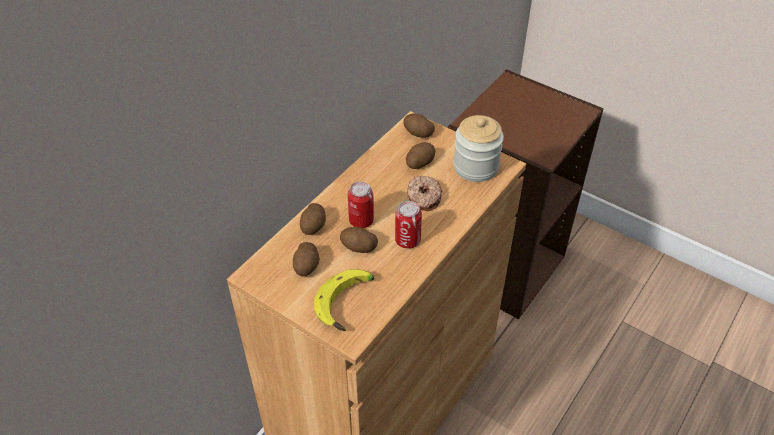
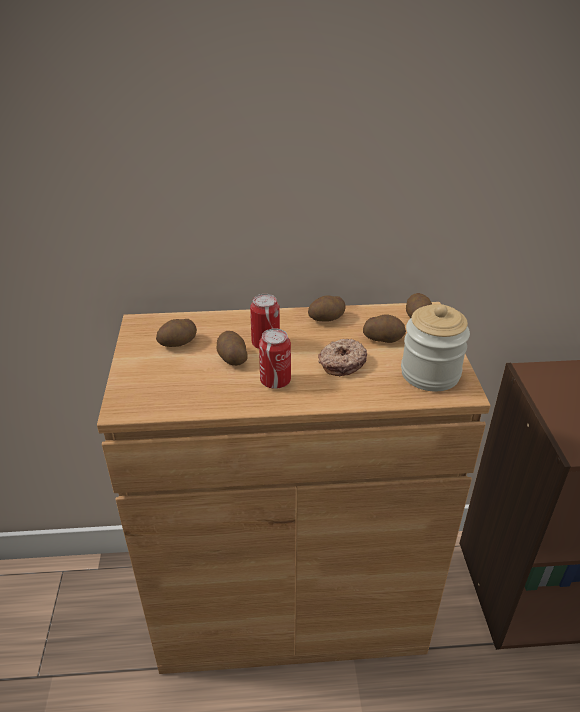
camera: 50 degrees right, 10 degrees down
(314, 226) = (228, 324): potato -> potato (327, 319)
(348, 304) = (159, 386): banana -> none

